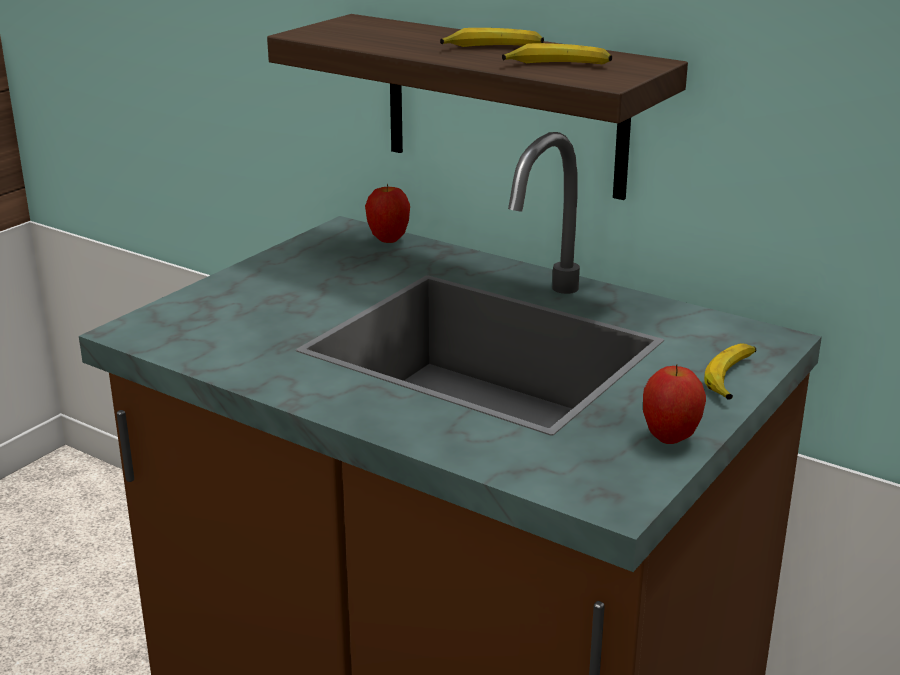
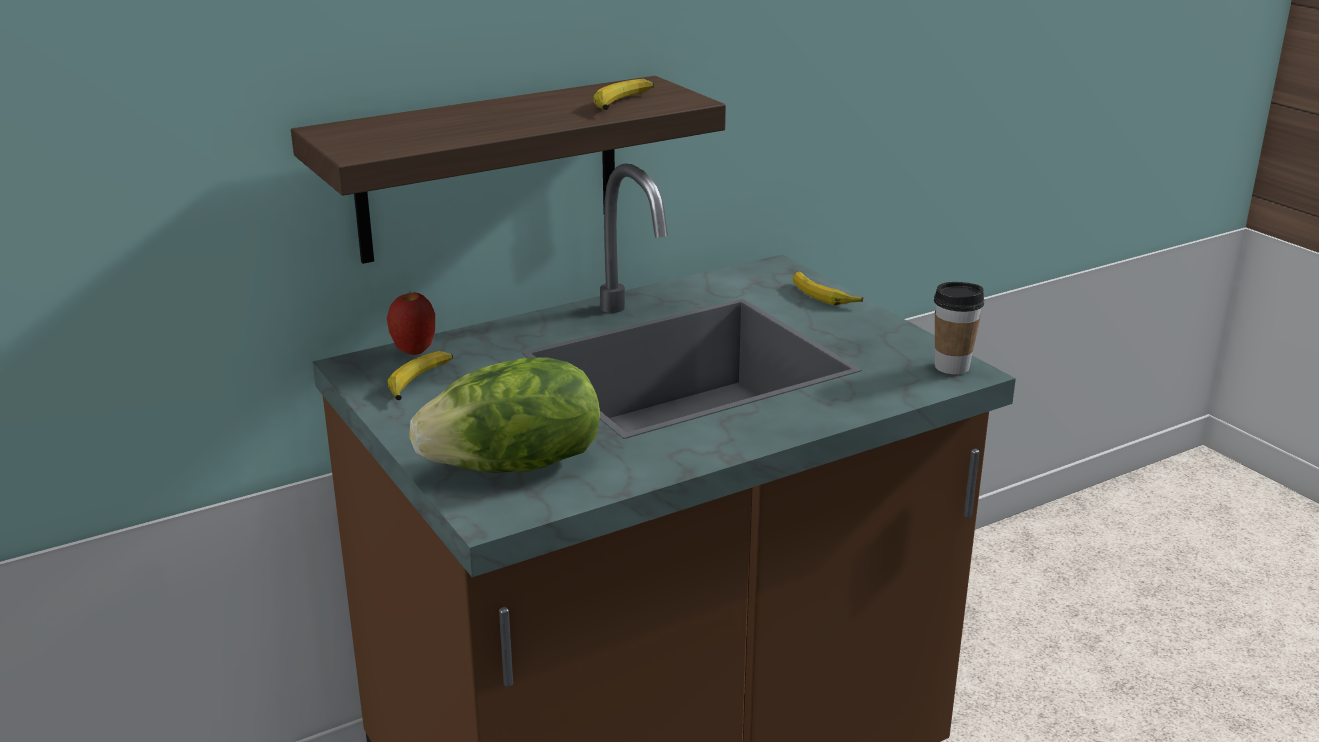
camera: 65 degrees left, 0 degrees up
(214, 321) = (515, 466): none -> lettuce
(492, 48) = (533, 109): banana -> banana (420, 382)
(619, 489) = (951, 367): none -> cup
(670, 438) = (894, 335): apple -> none

